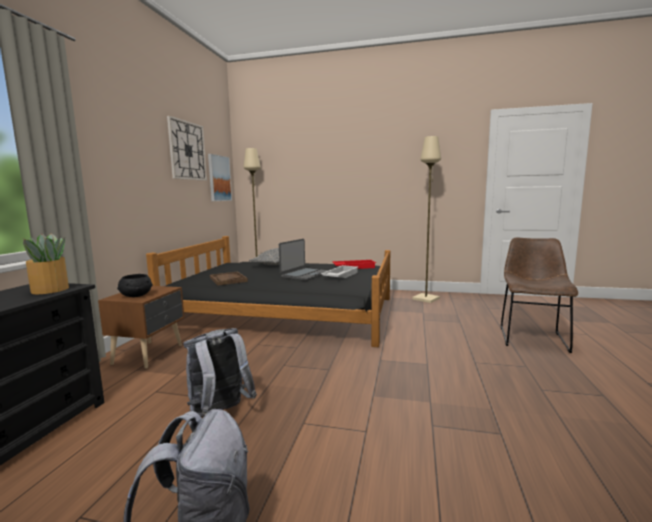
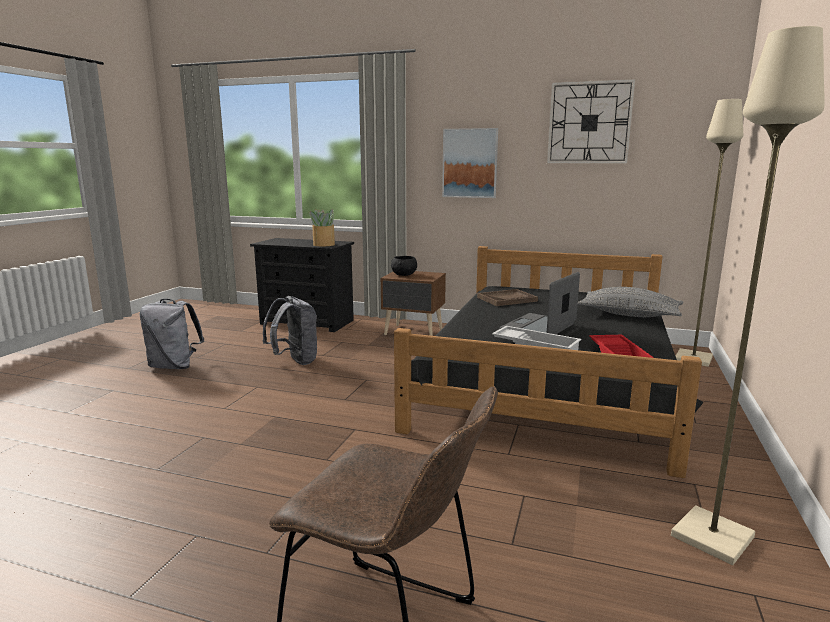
camera: 95 degrees right, 5 degrees up
(219, 178) = (675, 158): picture -> picture (470, 163)
(304, 275) = (539, 328): laptop -> laptop turned 90 degrees clockwise

